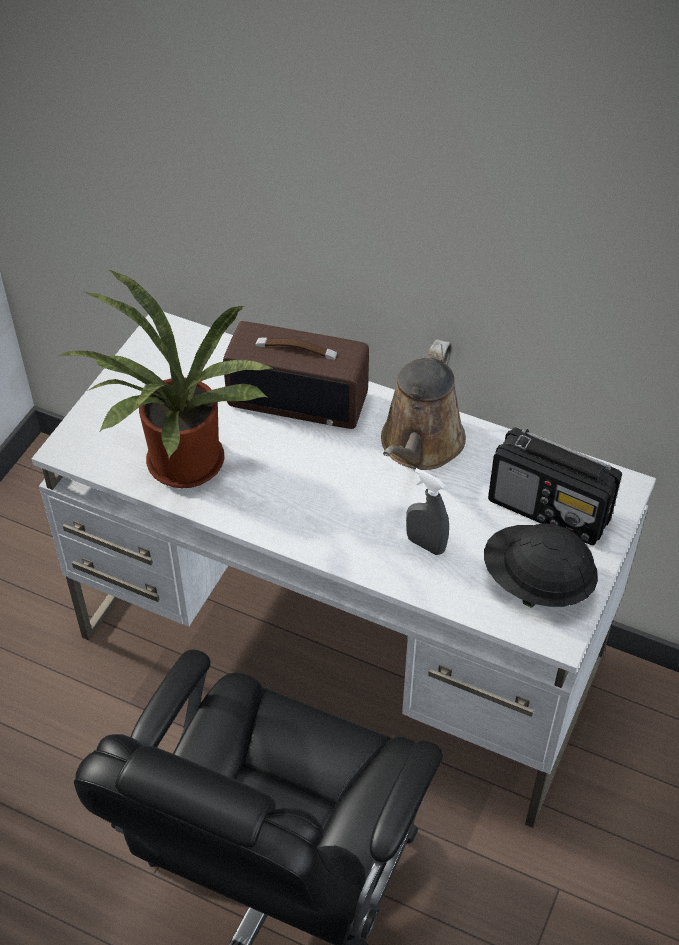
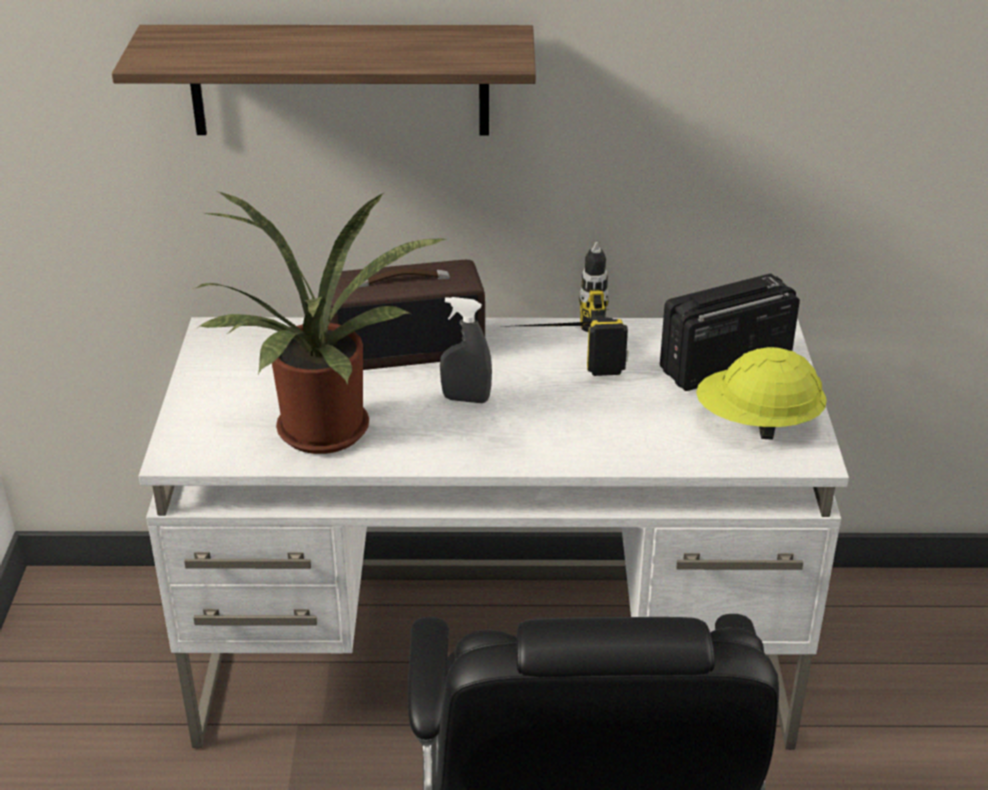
camera: 25 degrees left, 15 degrees down
(275, 167) = (339, 80): none -> shelf
(420, 445) = (559, 352): brown watering can -> power drill
(425, 544) = (627, 425): grey spray bottle -> grey spray bottle (466, 399)
(536, 583) = (757, 424): black hard hat -> yellow hard hat
(550, 510) = (723, 366): radio -> radio turned 150 degrees clockwise

